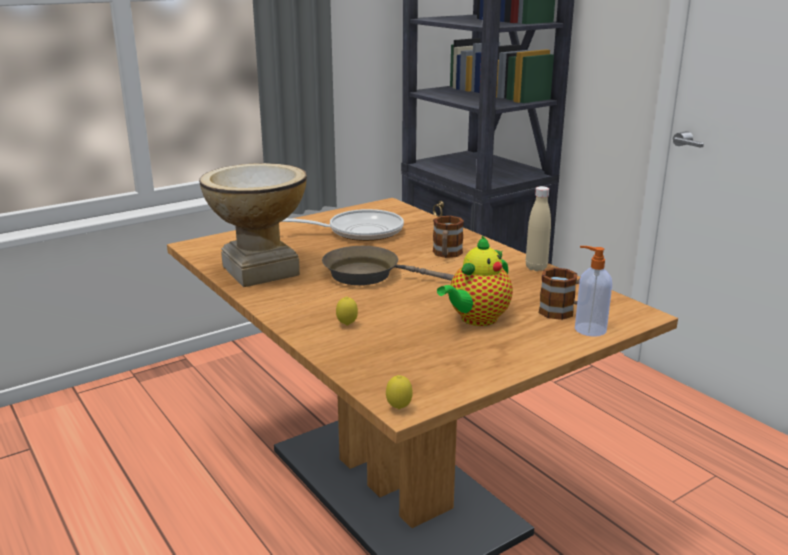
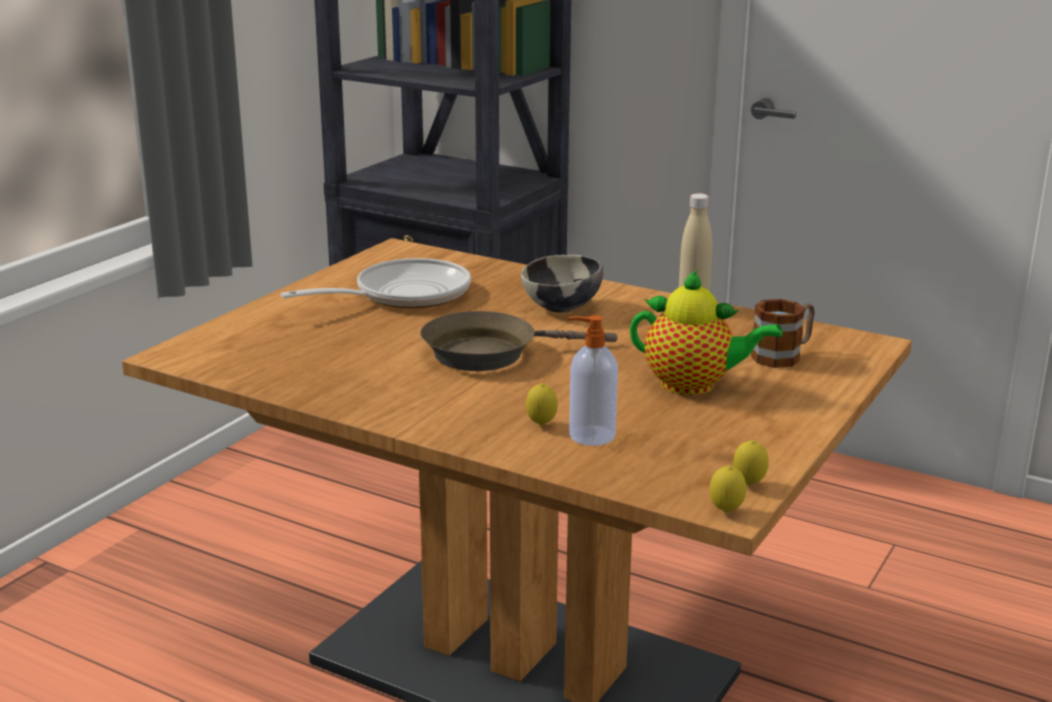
camera: 25 degrees left, 0 degrees up
(260, 271) = (327, 375): vase -> none
(436, 394) = (748, 485): none -> lemon
(446, 254) = (562, 308): mug -> bowl
(476, 319) = (694, 385): teapot -> teapot turned 90 degrees counterclockwise
(589, 329) = (834, 372): soap dispenser -> soap dispenser (590, 436)

